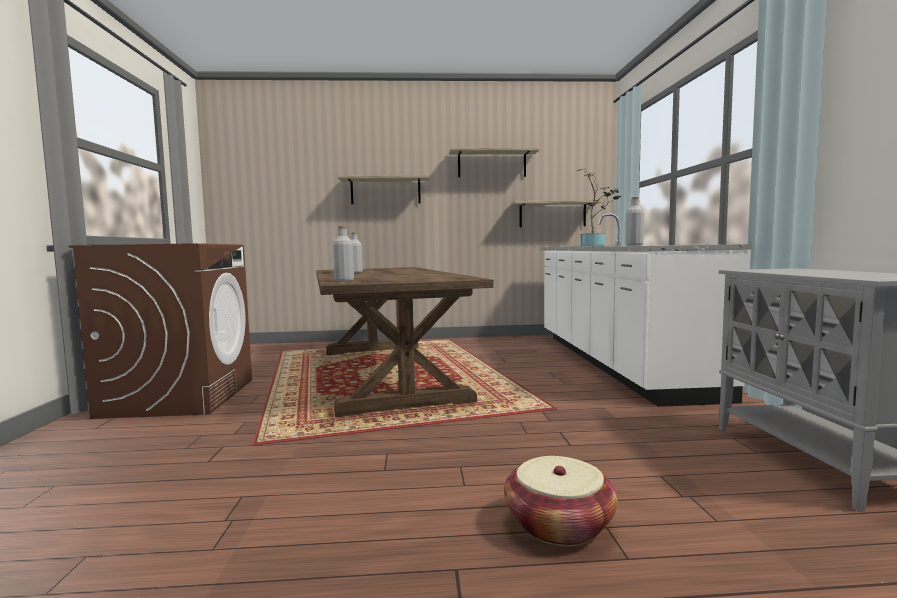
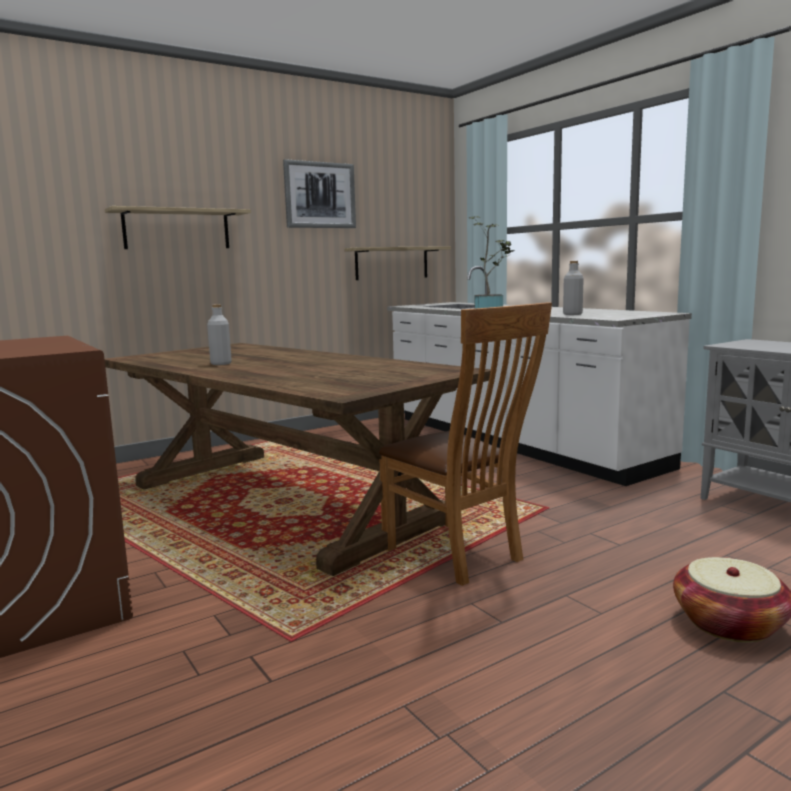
camera: 30 degrees left, 5 degrees up
(344, 281) = (319, 388): grey bottle -> none
(432, 424) = (459, 556): none -> brown chair
(492, 164) = (320, 195): shelf -> picture

